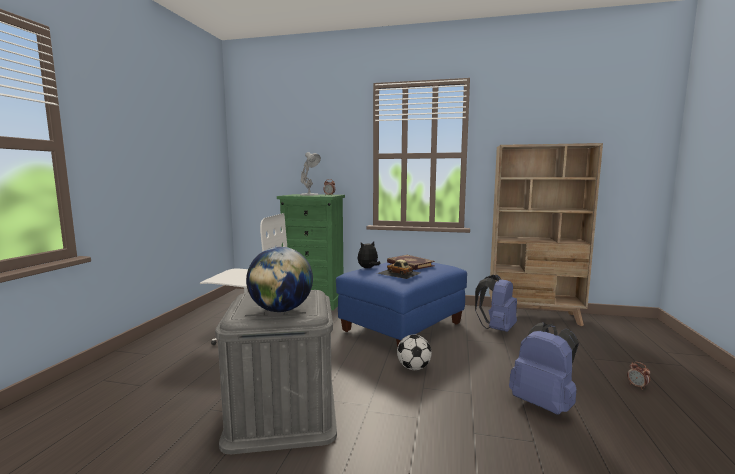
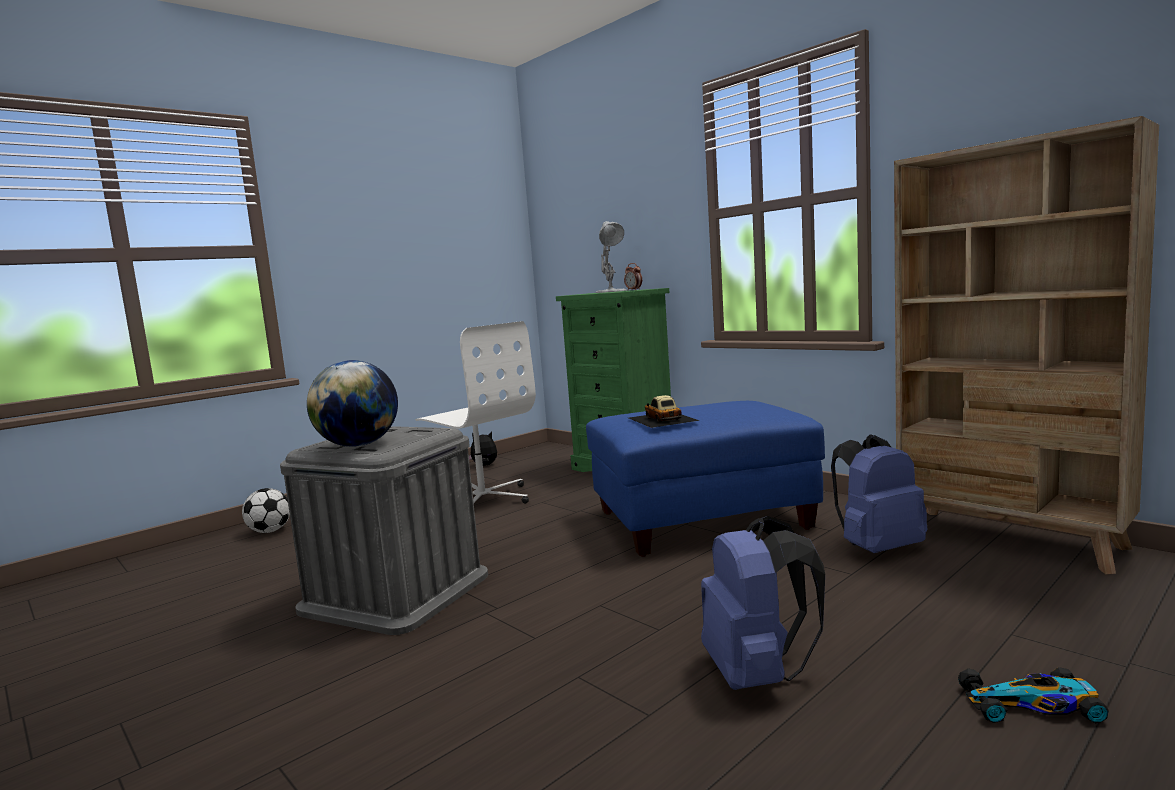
camera: 35 degrees right, 0 degrees up
(368, 268) = (644, 411): plush toy -> plush toy (484, 465)
(410, 264) = (714, 408): book -> none
(413, 368) = (627, 578): football -> football (269, 531)
(637, 386) = (1032, 704): alarm clock -> toy car

